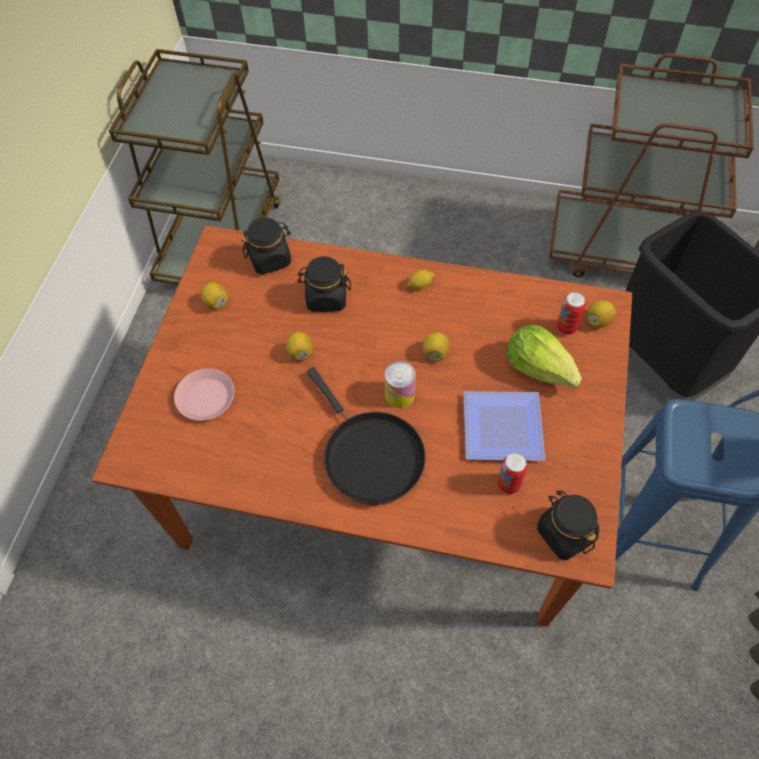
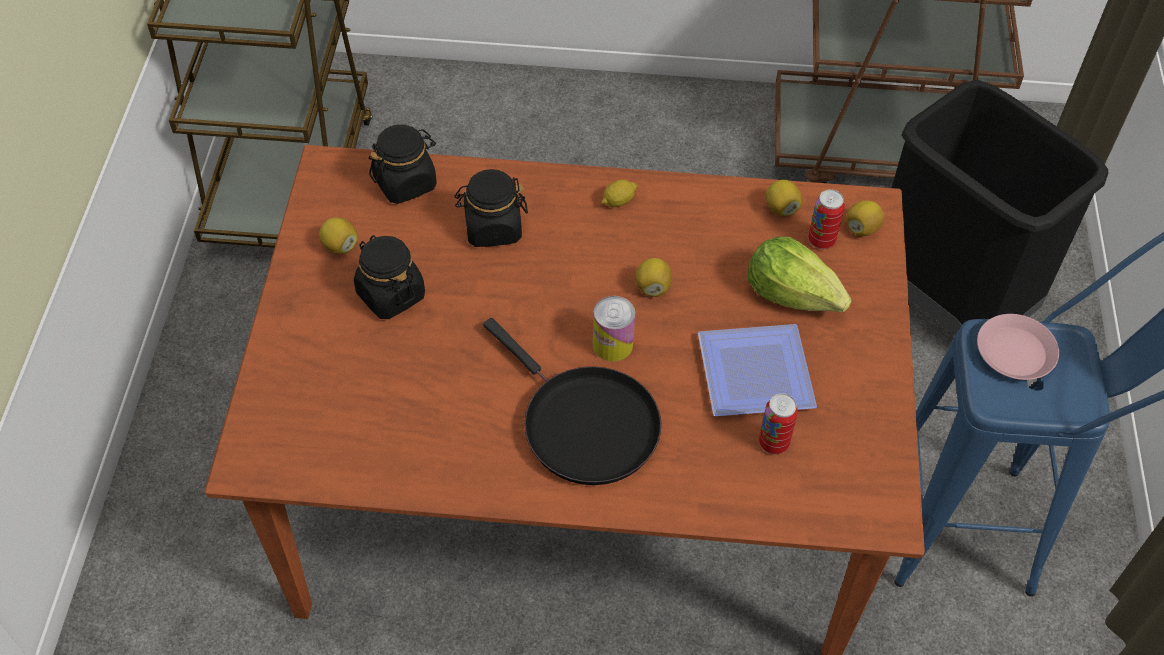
camera: 10 degrees left, 5 degrees down
(206, 397) = (347, 371): pink plate -> pink plate (1015, 351)
(301, 353) = (469, 302): lemon -> lemon (781, 209)
(564, 533) = (854, 496): black jar -> black jar (390, 295)

